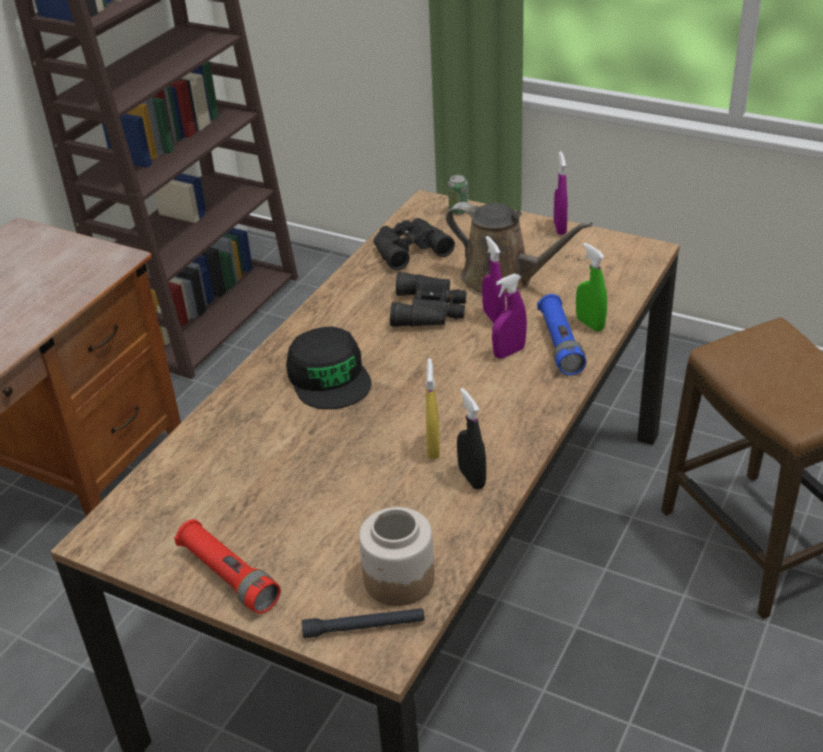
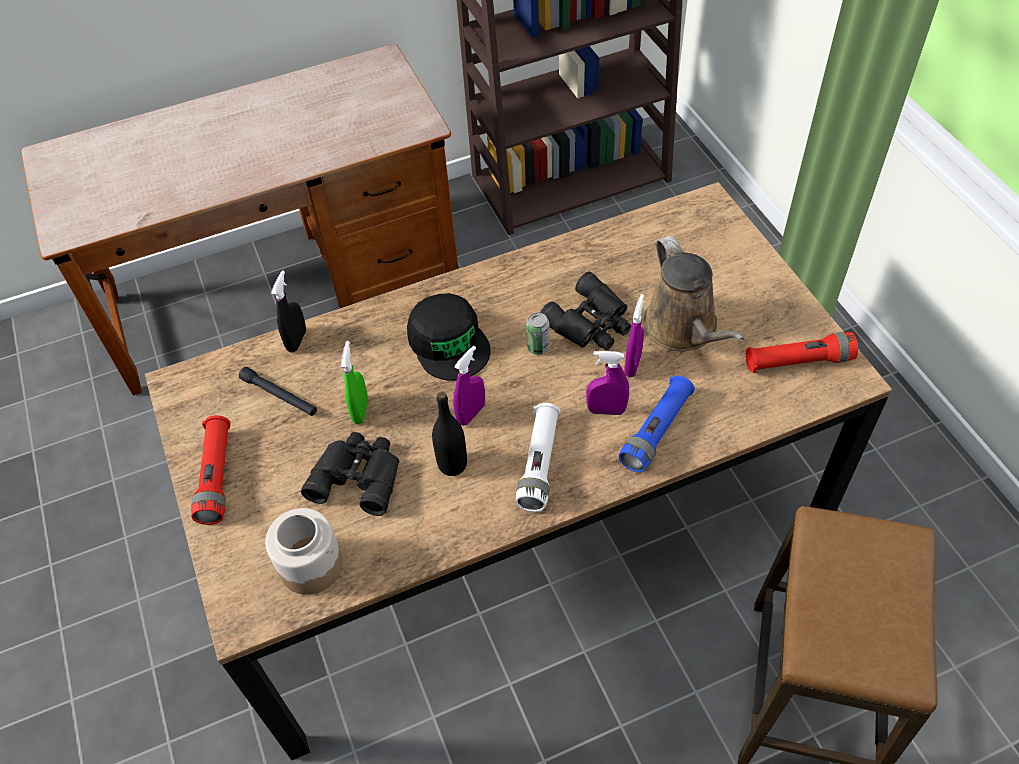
camera: 40 degrees right, 15 degrees up
(329, 377) = (449, 342): black cap -> black cap turned 45 degrees counterclockwise
(364, 627) = (250, 587): black flashlight -> black flashlight (279, 396)
(408, 248) = (641, 245): black binoculars -> black binoculars (358, 475)
(433, 448) = (452, 464): yellow spray bottle -> black bottle
(458, 211) = (726, 227): can -> can (538, 347)
(471, 478) = (449, 514): black spray bottle -> black spray bottle (297, 340)
(501, 409) = (539, 464): none -> white flashlight
(560, 228) = (797, 300): purple spray bottle -> purple spray bottle (471, 414)
(590, 324) = (705, 426): green spray bottle -> green spray bottle (360, 411)
(603, 259) = (798, 361): none -> red flashlight

